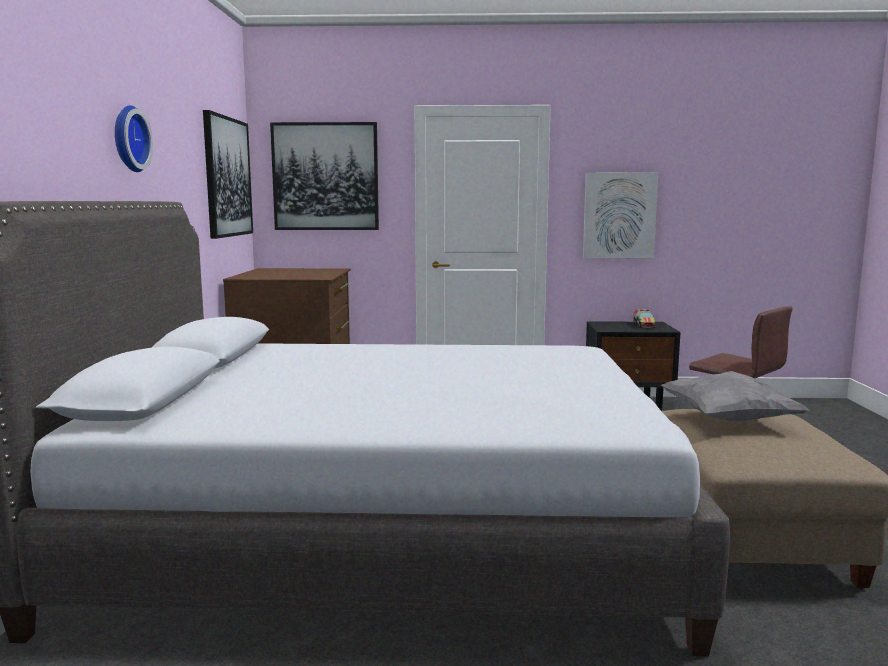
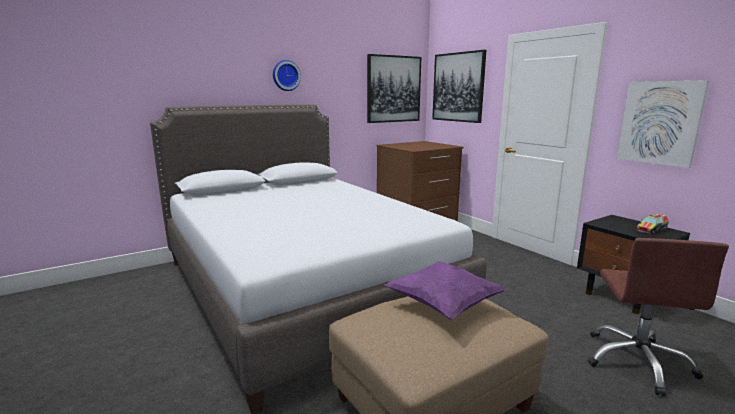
camera: 55 degrees right, 5 degrees up
(729, 420) = (443, 305): grey pillow -> purple pillow

